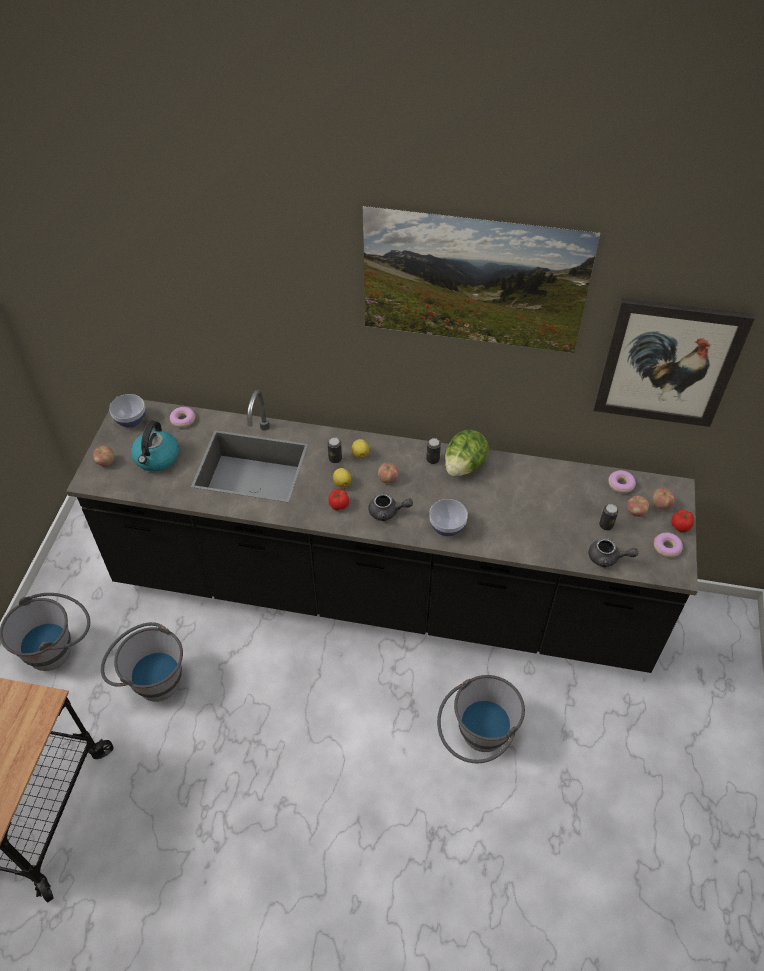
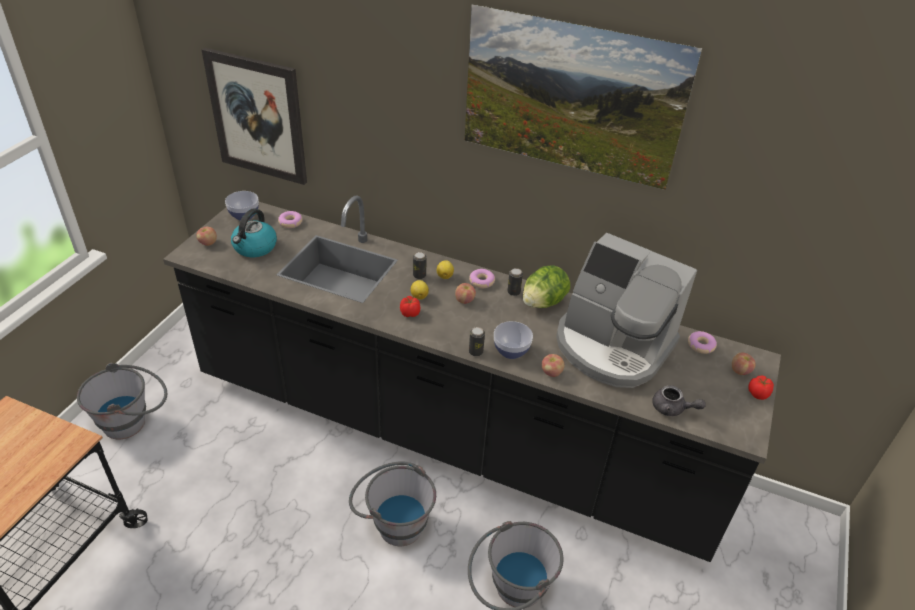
camera: 10 degrees right, 10 degrees down
(150, 679) = (206, 466): grey bucket -> grey bucket (393, 522)
(387, 512) = (455, 328): grey teapot -> none
(540, 502) = (612, 346): none -> coffee machine
(606, 525) = (677, 379): can -> can (475, 352)
(635, 512) = (711, 373): apple -> apple (551, 372)
(666, 547) = (739, 411): donut -> donut (481, 281)
(668, 363) = (762, 211): picture -> picture (257, 117)

